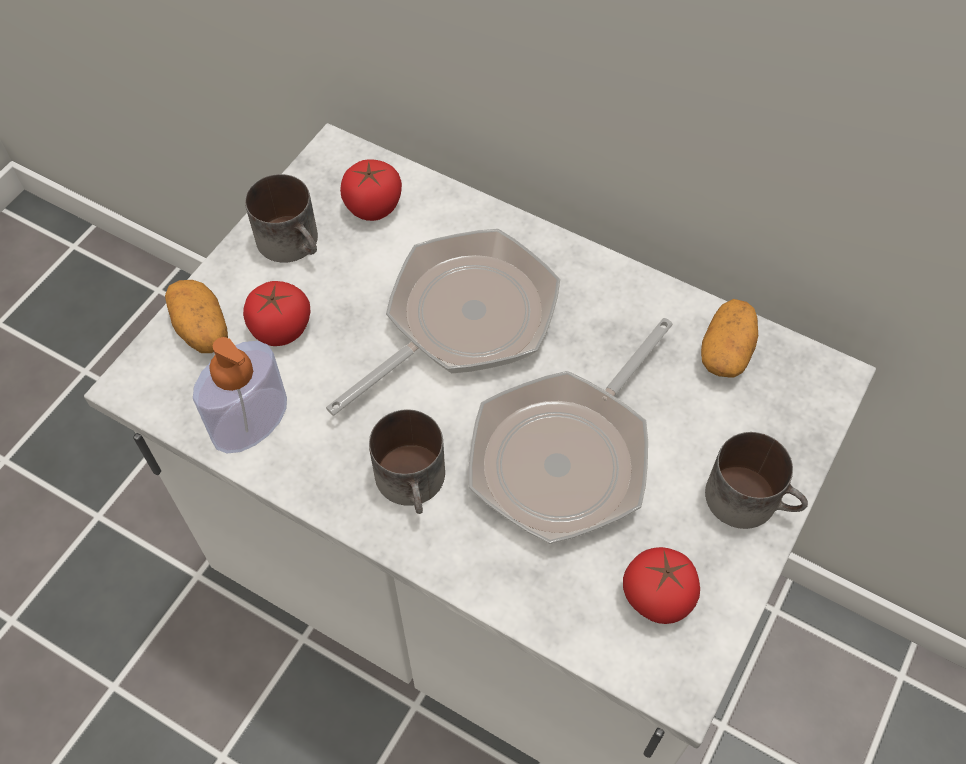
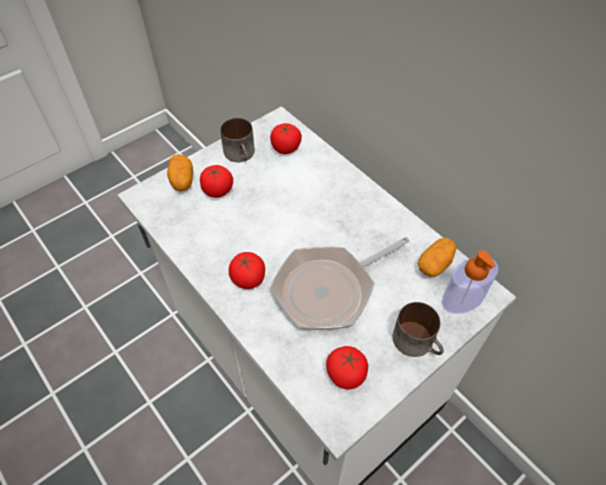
camera: 20 degrees right, 5 degrees down
(250, 420) = (184, 227): soap dispenser -> soap dispenser (463, 298)
(415, 482) = (248, 279): mug -> tomato
(462, 320) = (305, 211): frying pan -> none

